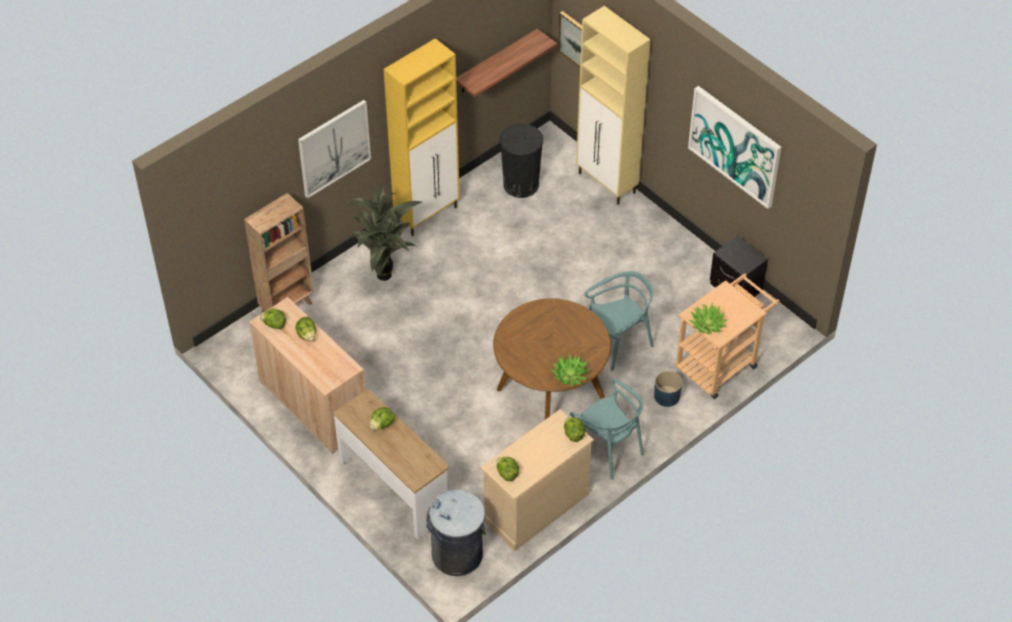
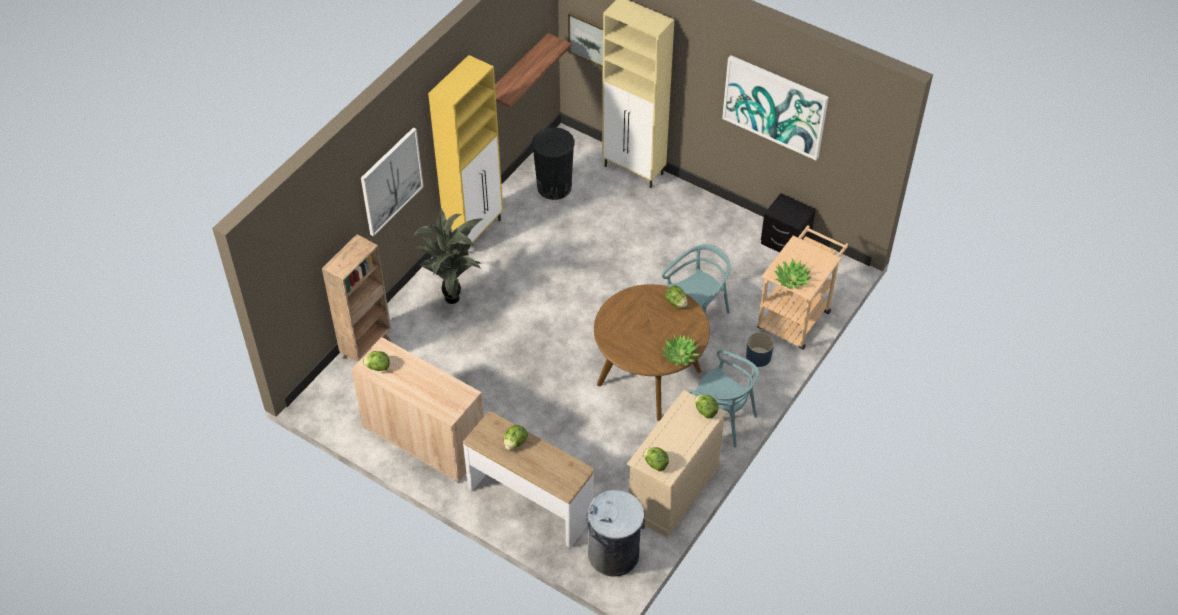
camera: 15 degrees left, 0 degrees up
(307, 335) = (414, 371): lettuce -> lettuce (676, 303)

